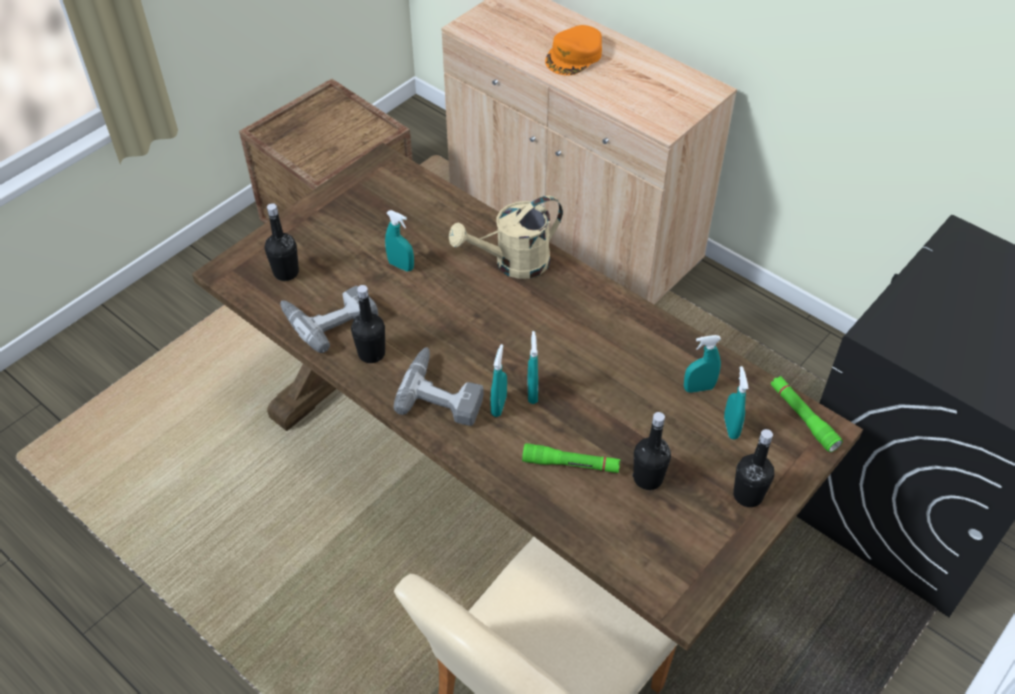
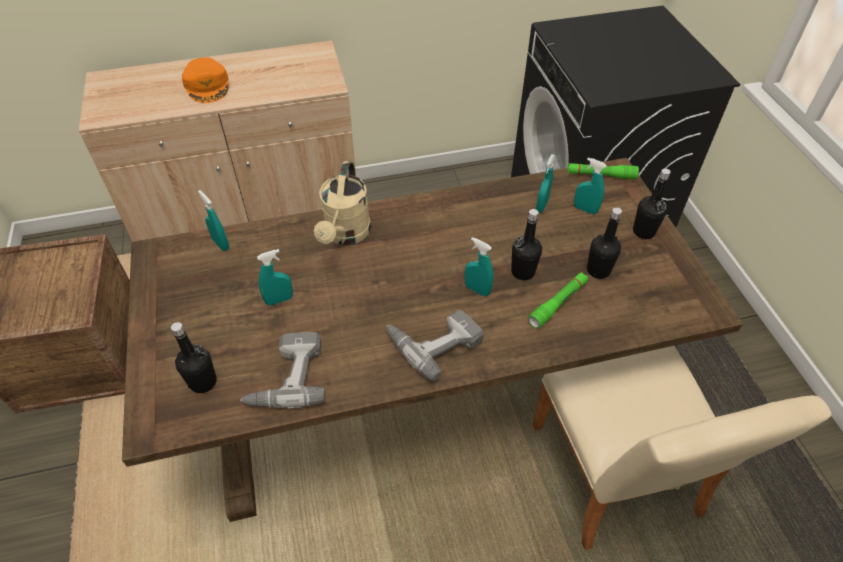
camera: 55 degrees left, 0 degrees up
(371, 353) = (353, 367): black bottle -> black bottle (522, 272)
(499, 405) = (473, 315): turquoise spray bottle -> turquoise spray bottle (221, 244)

